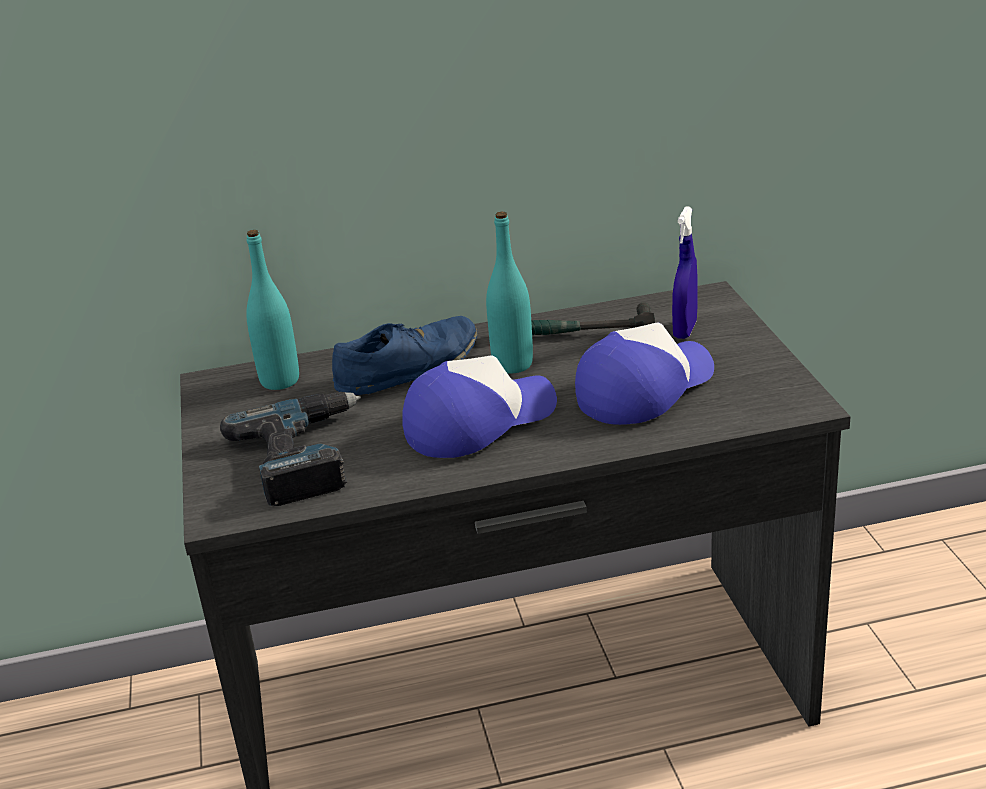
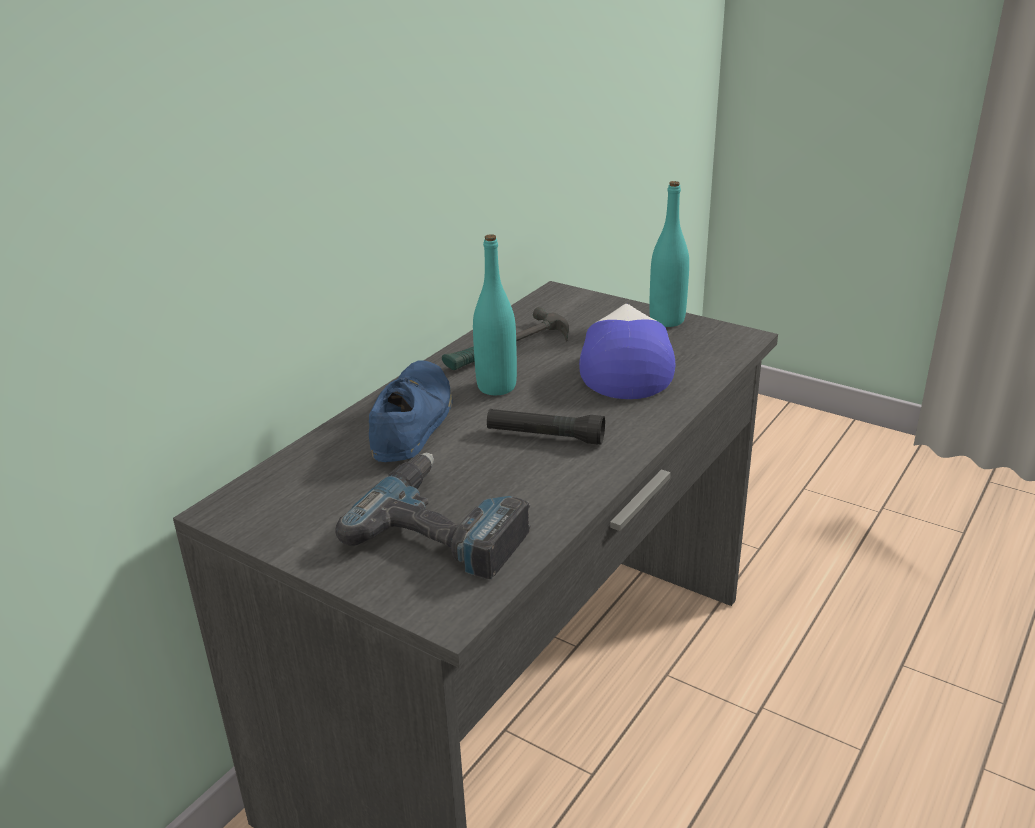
camera: 45 degrees left, 0 degrees up
(280, 381) = (302, 479): turquoise bottle -> turquoise bottle (667, 320)
(478, 421) = (545, 436): cap -> black flashlight
(685, 330) = (581, 319): blue spray bottle -> none

